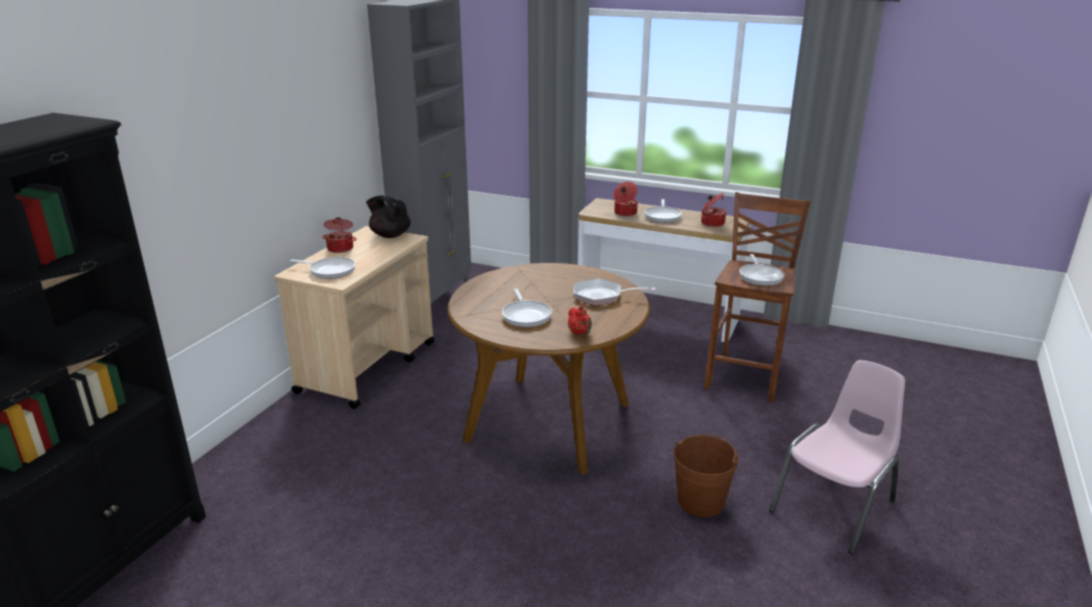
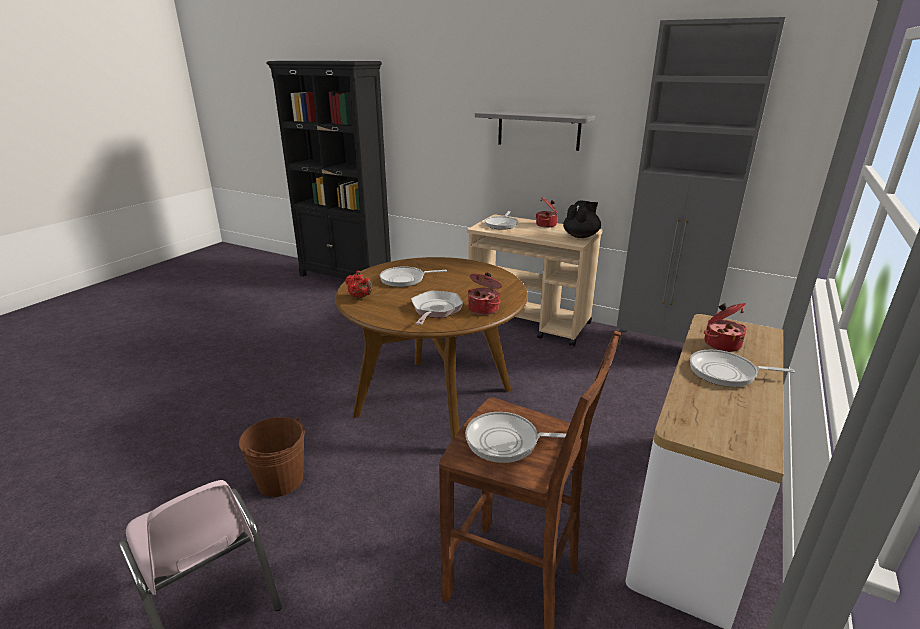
camera: 95 degrees right, 0 degrees up
(290, 145) = (538, 130): none -> grey shelf
(580, 333) = (360, 297): red teapot -> red teapot turned 120 degrees counterclockwise
(712, 223) = (718, 417): cooking pot -> cooking pot (484, 309)

